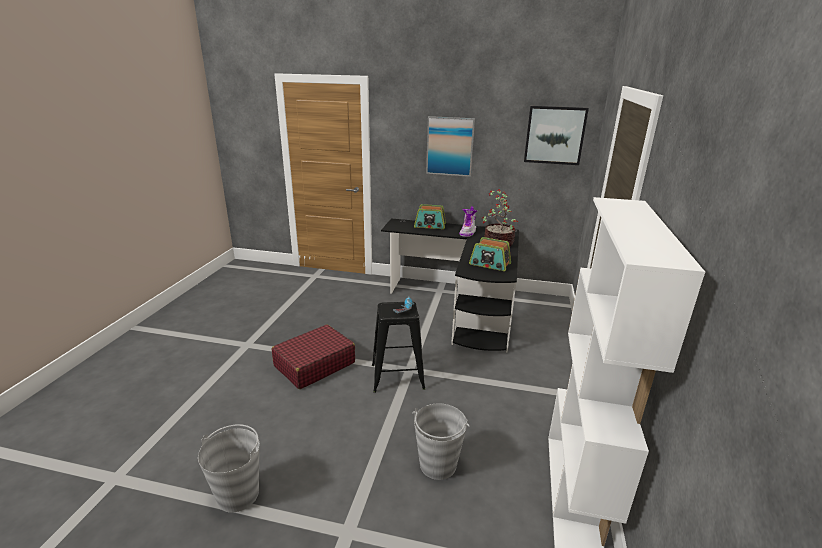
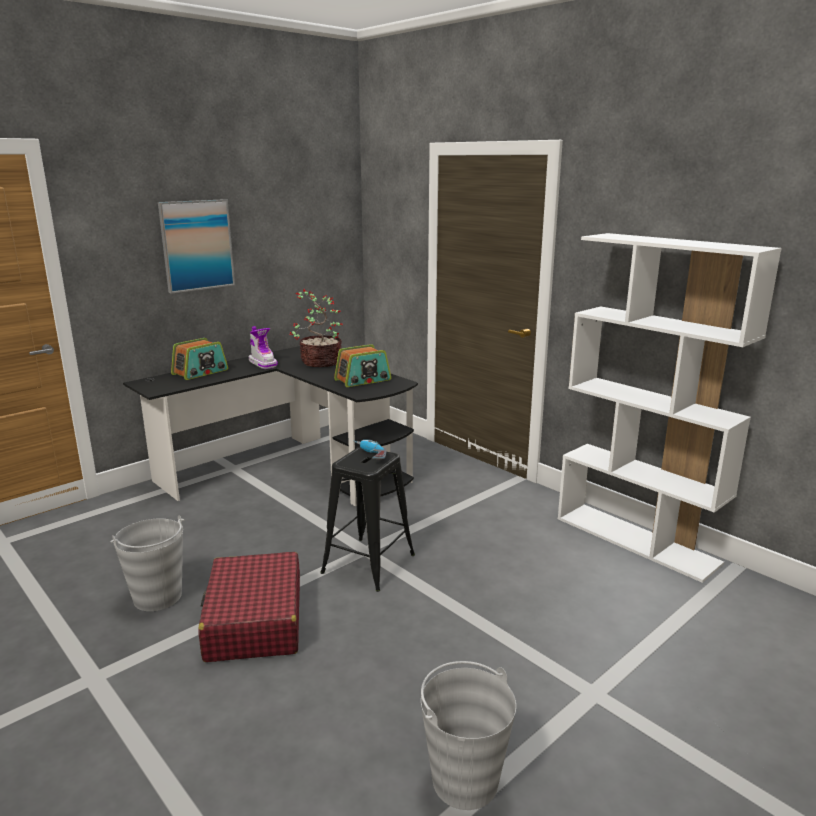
camera: 55 degrees left, 5 degrees down
(437, 465) = (541, 594): grey bucket -> grey bucket (157, 597)
(554, 135) = (320, 213): picture -> none

